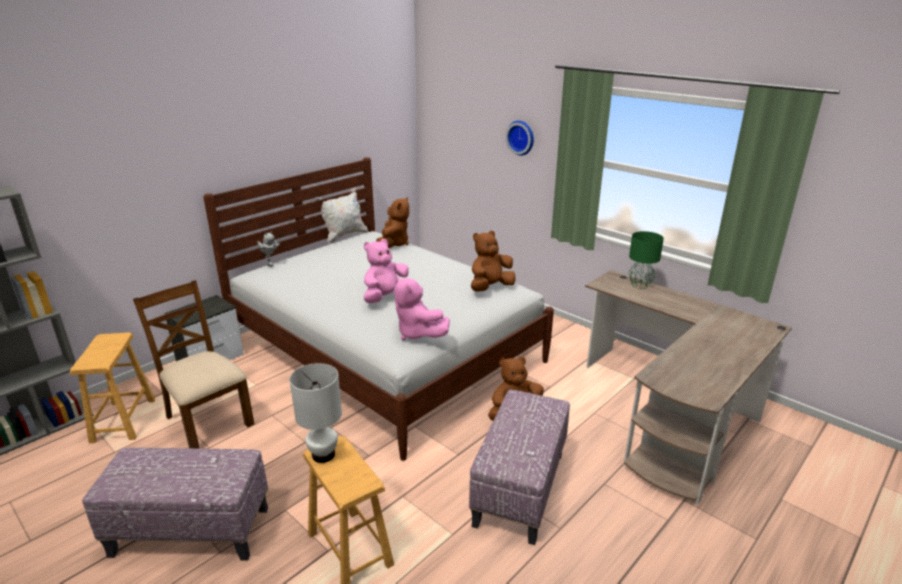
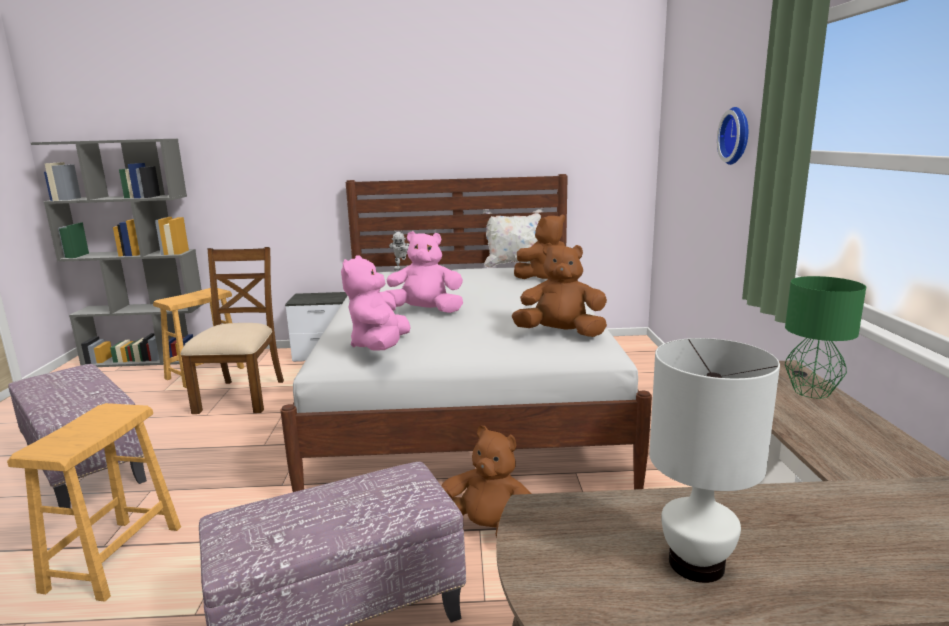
camera: 45 degrees right, 10 degrees down
(323, 454) = (103, 412): white table lamp -> white table lamp (697, 563)

